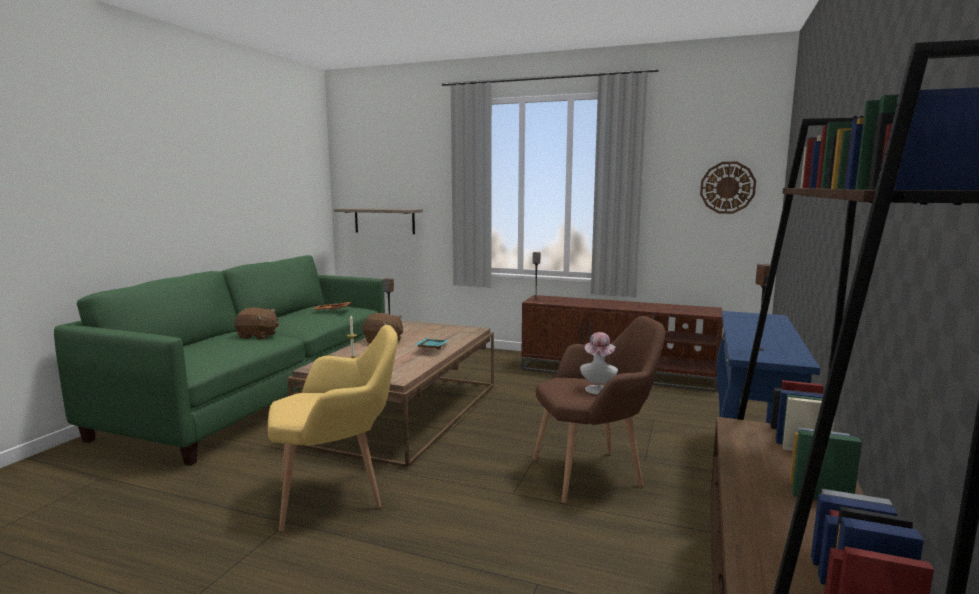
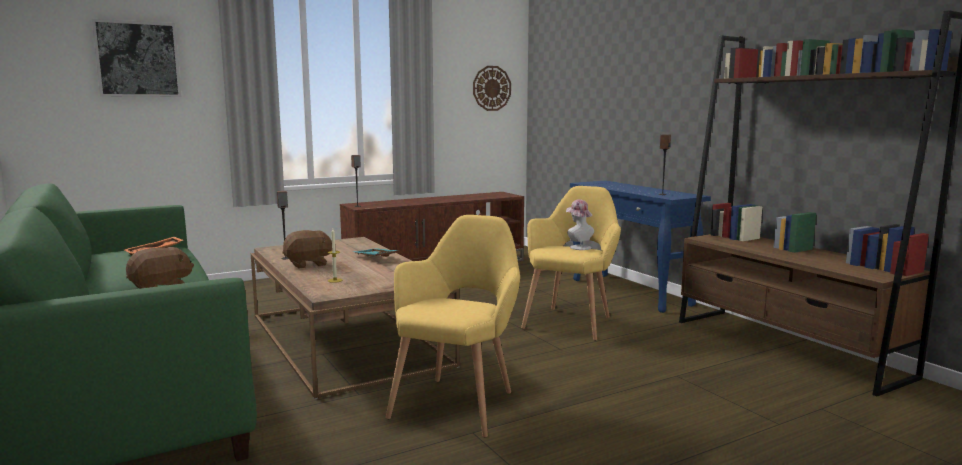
camera: 50 degrees left, 0 degrees up
(384, 221) = (106, 131): shelf -> none
(404, 169) = (138, 59): none -> picture
(594, 473) = (572, 321): brown armchair -> yellow armchair

